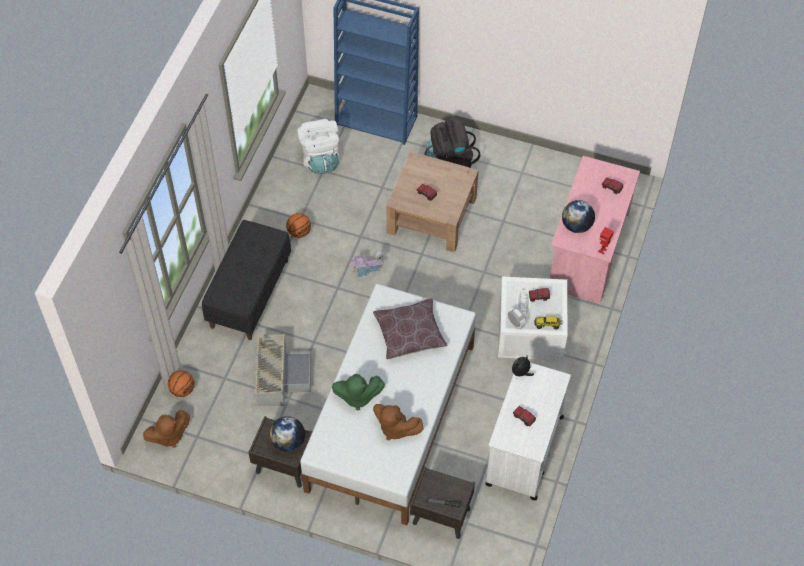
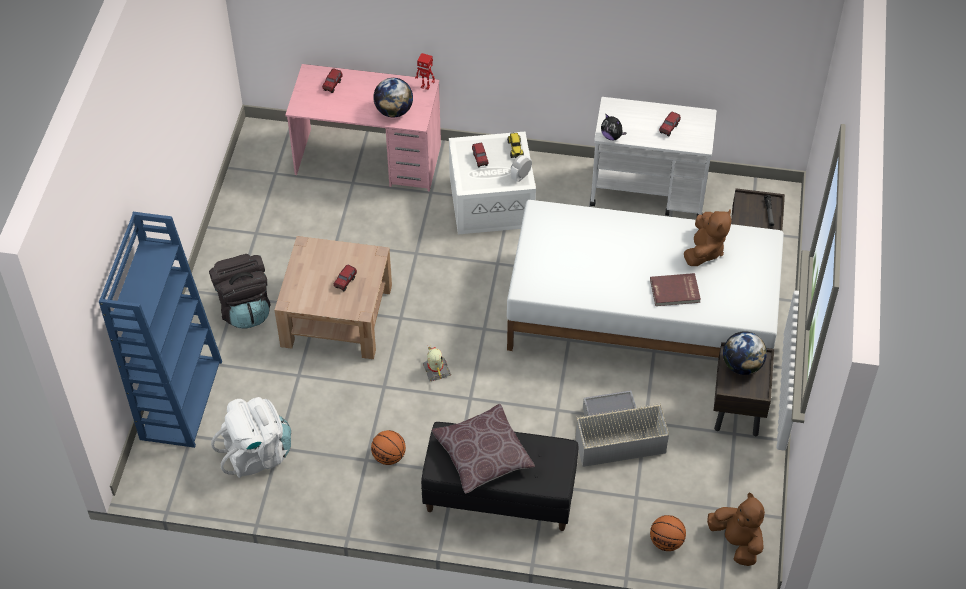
camera: 100 degrees left, 5 degrees down
(357, 397) = (675, 291): green plush toy -> red book
(367, 270) = (436, 370): toy house -> toy robot
(409, 334) = (575, 255): brown pillow -> brown pillow (483, 455)

